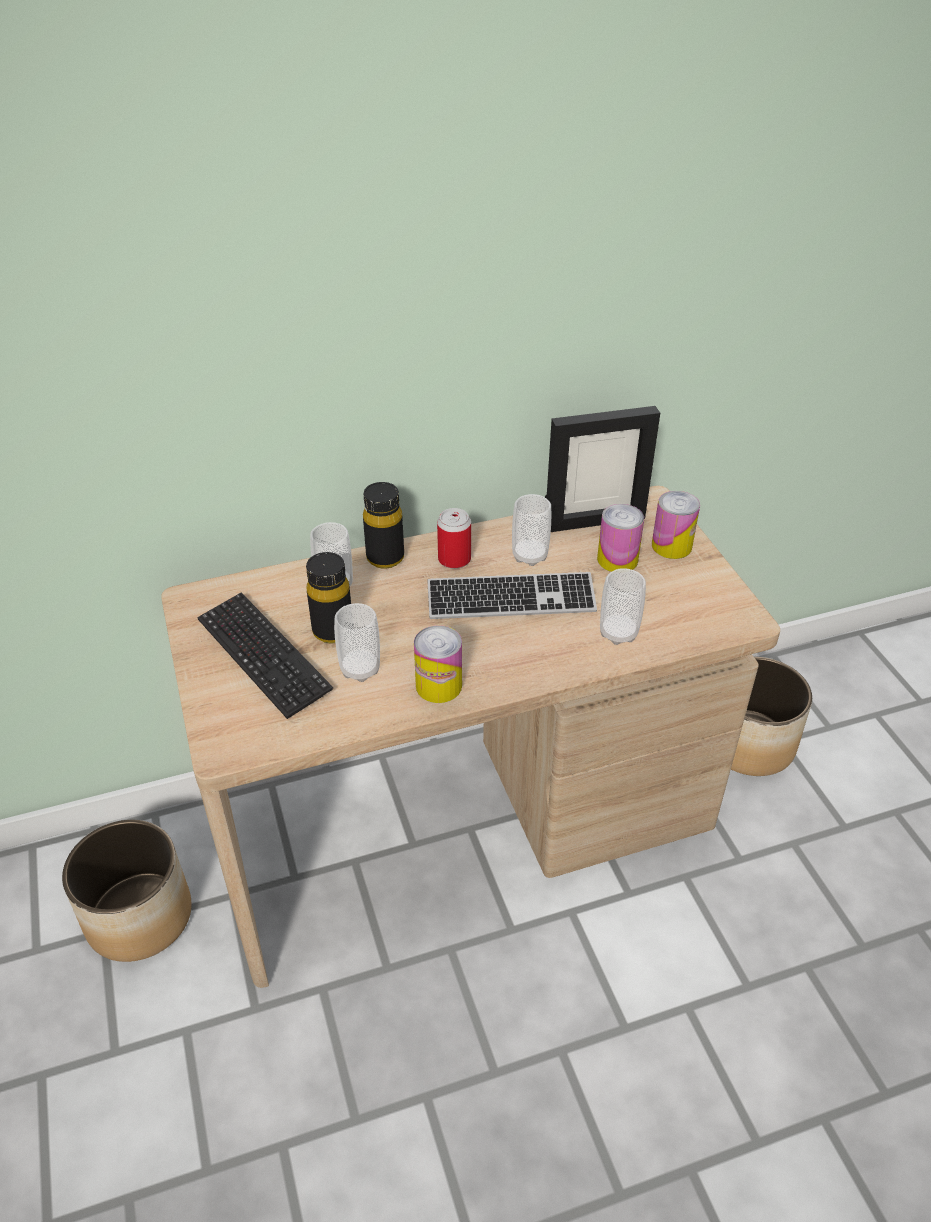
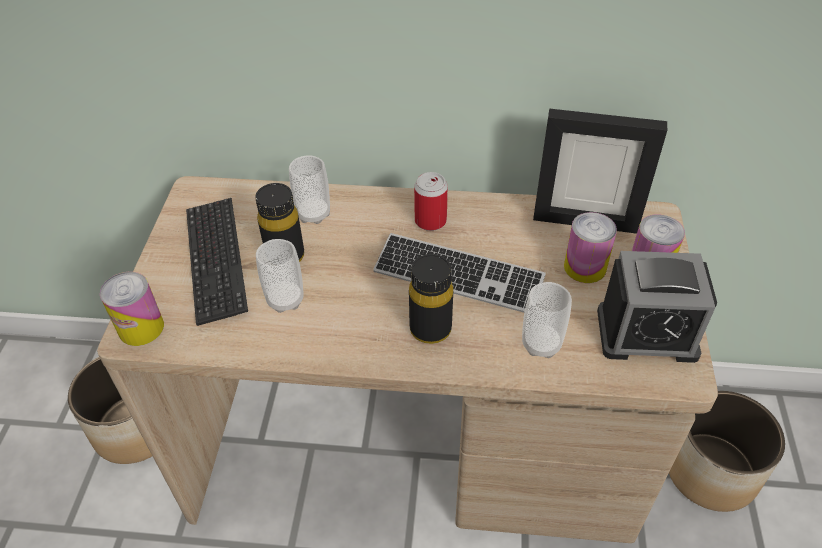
camera: 25 degrees right, 5 degrees up
(385, 558) = (371, 201): black bottle -> black bottle (430, 329)
(438, 686) = (341, 339): can -> can (141, 328)
(530, 556) = (501, 238): cup -> none
(699, 597) = (646, 333): none -> alarm clock

